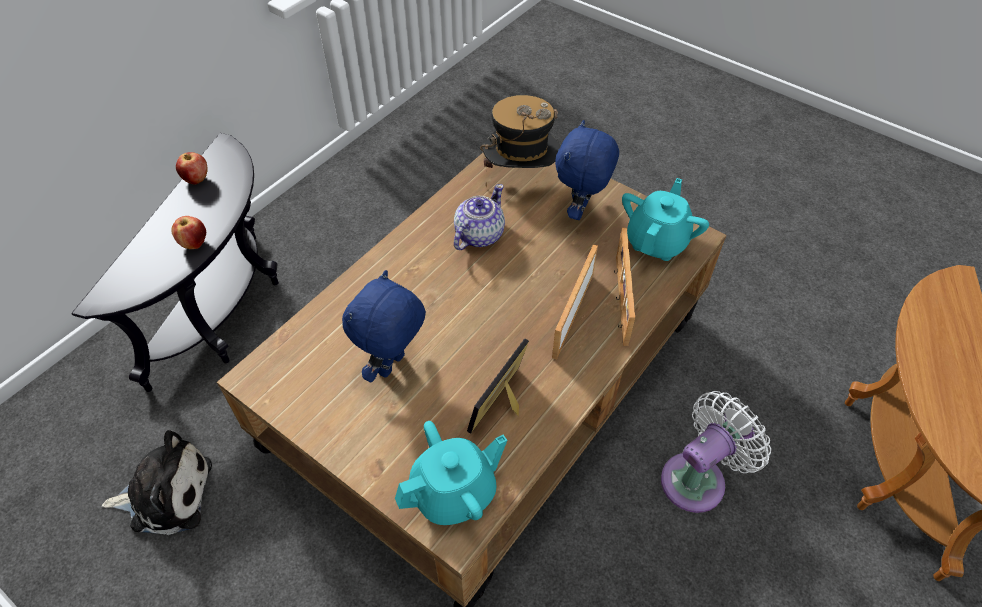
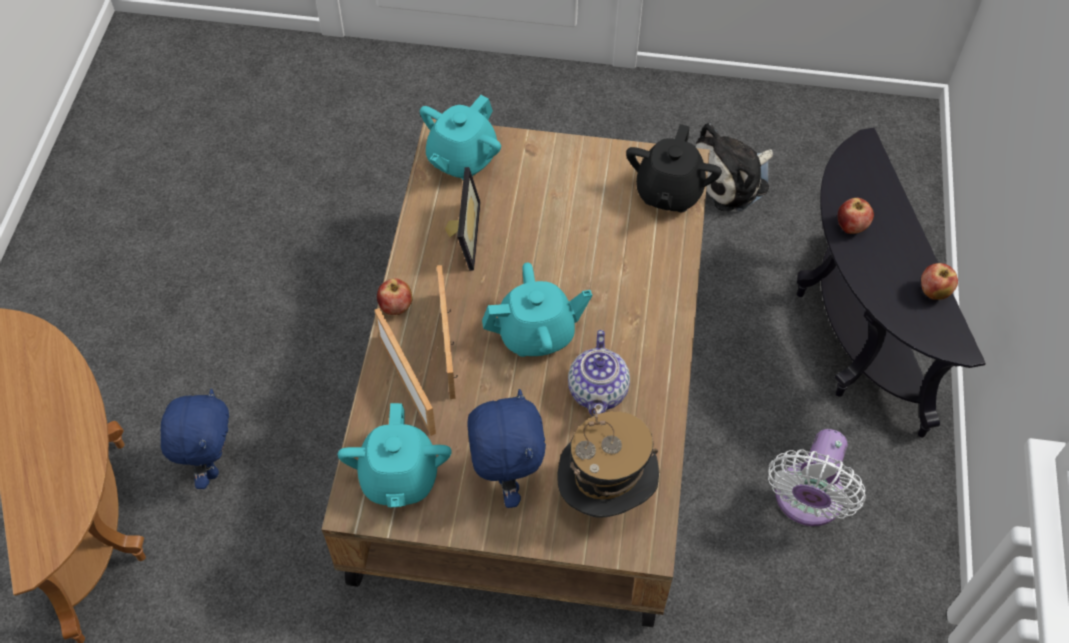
camera: 150 degrees right, 5 degrees up
(292, 357) = (668, 192): none -> black teapot
(393, 366) = (579, 223): blue plush toy -> blue plush toy (211, 464)
(496, 291) = (536, 334): none -> turquoise teapot
(601, 364) = (396, 307): none -> apple
(698, 478) = (285, 399): white fan -> white fan (806, 501)

